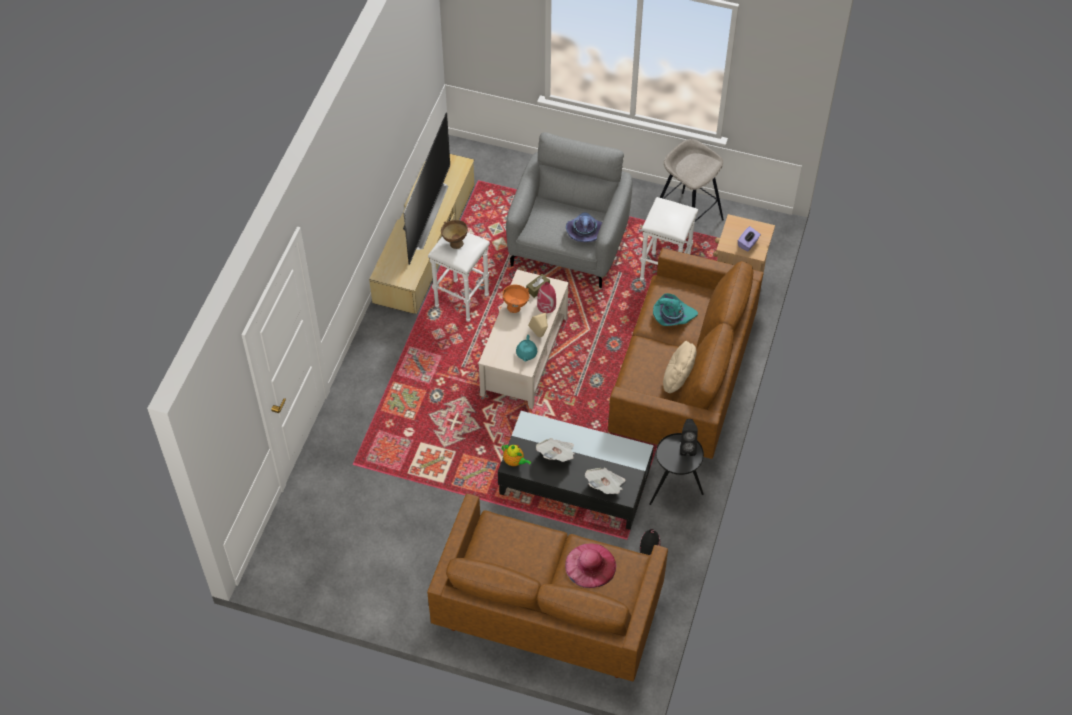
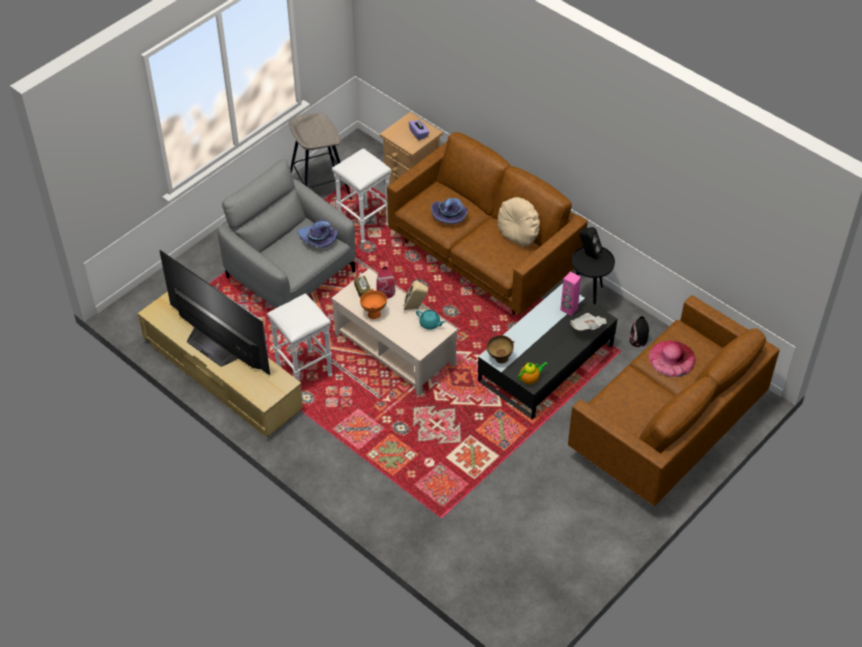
camera: 65 degrees left, 5 degrees down
(454, 242) = (294, 315): brown bowl -> brown bowl (499, 359)
(557, 455) = (539, 348): newspaper -> none
(621, 462) = (569, 309): none -> pink speaker
(672, 316) = (450, 215): turquoise hat -> purple hat

